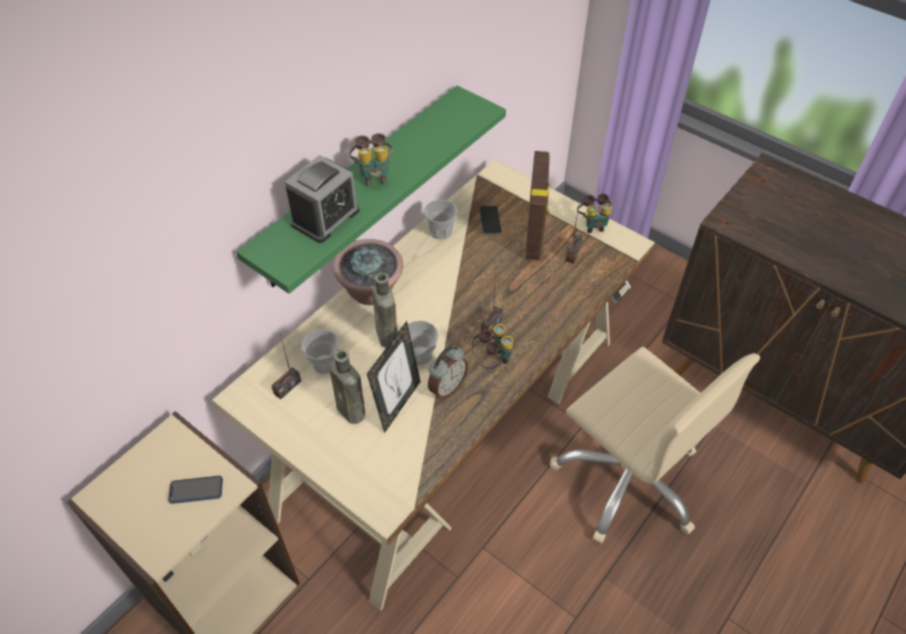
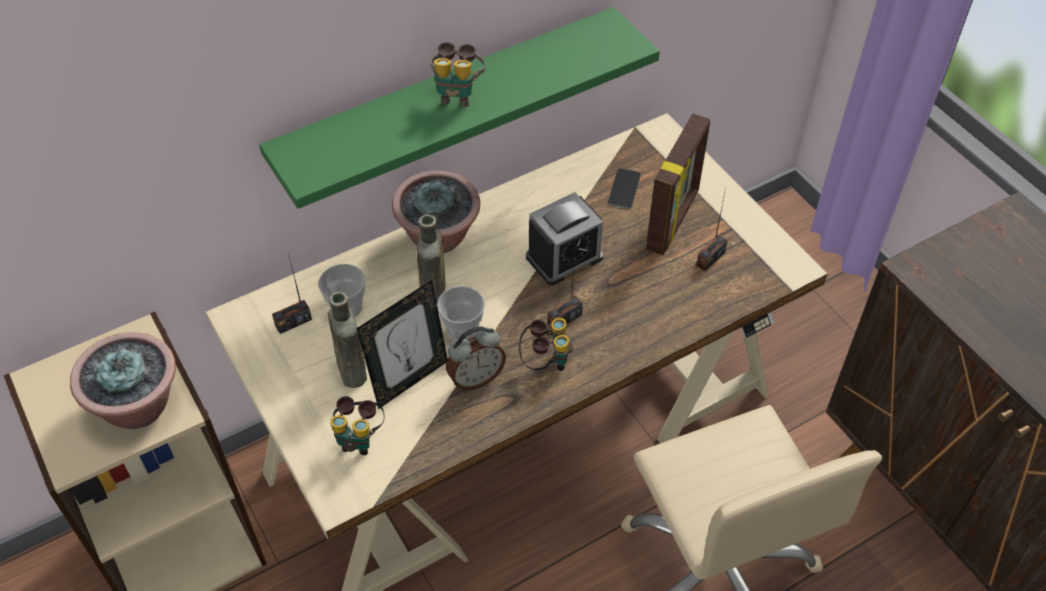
camera: 20 degrees right, 0 degrees up
(196, 490) = (138, 406): phone -> potted plant
(325, 217) = (376, 130): alarm clock -> alarm clock (564, 257)
(441, 231) = (556, 187): cup -> none
(593, 224) = (755, 228): binoculars -> binoculars (359, 438)

